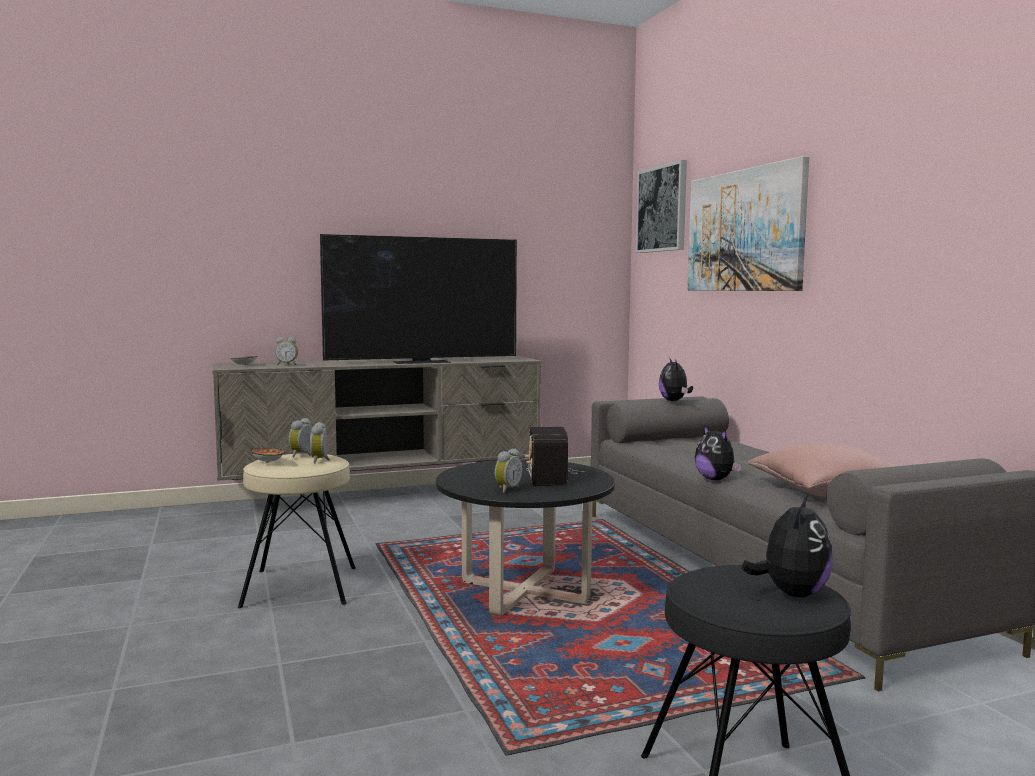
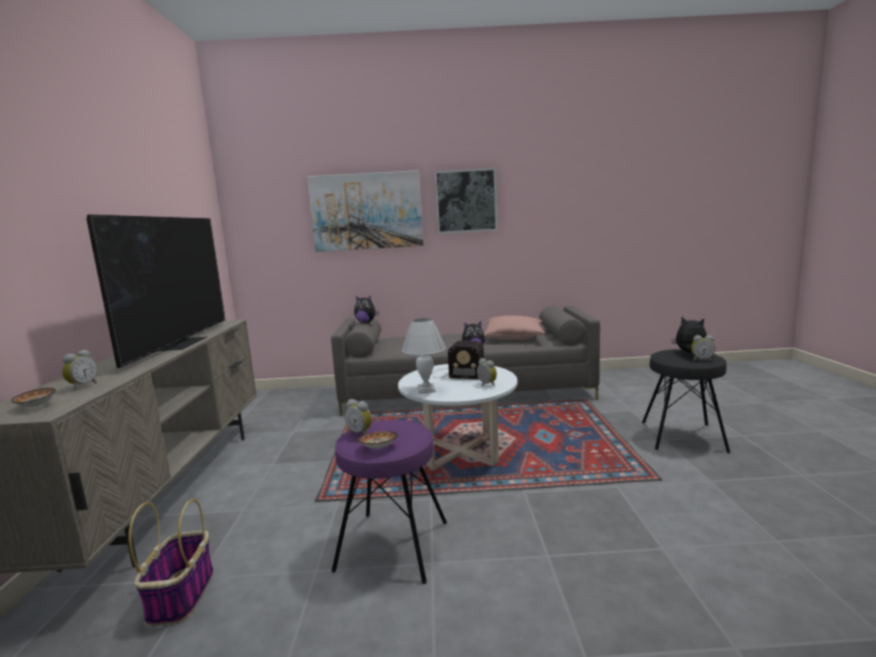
camera: 70 degrees left, 5 degrees up
(238, 534) = (181, 594): none -> basket
(300, 587) = (393, 545): beige stool -> purple stool
(321, 460) = (391, 426): alarm clock -> alarm clock (701, 360)
(475, 470) = (427, 389): none -> white table lamp
(524, 592) = (460, 452): black coffee table -> white coffee table
(662, 209) = (266, 194): picture -> picture (466, 201)

